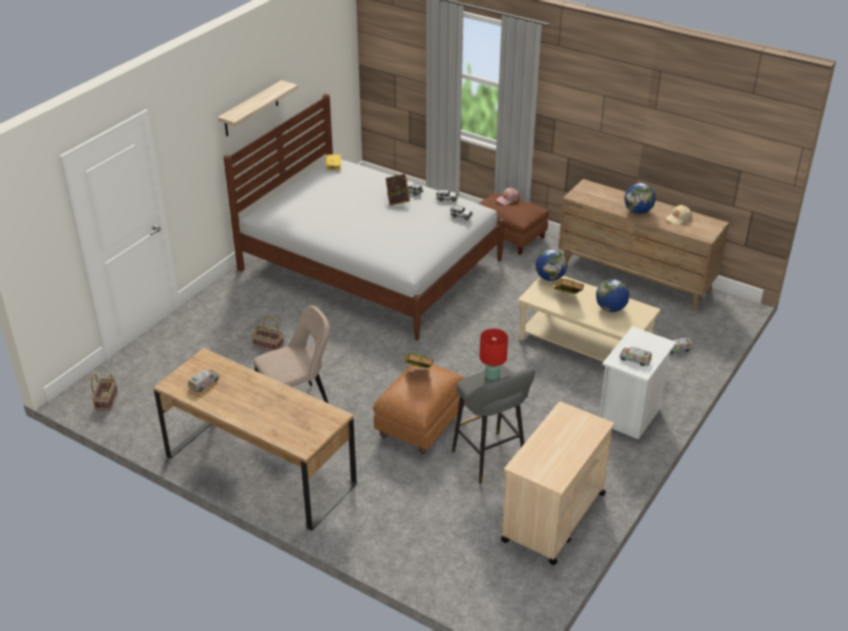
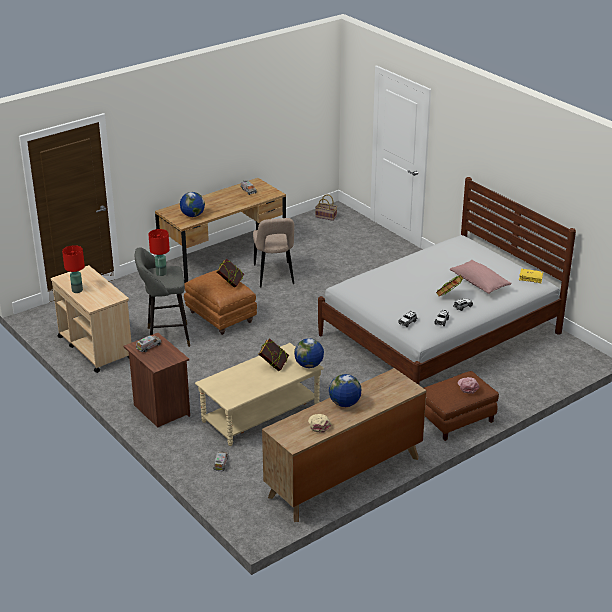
camera: 110 degrees right, 5 degrees down
(251, 109) = (507, 170): shelf -> none
(267, 346) = (350, 274): basket -> none
(361, 189) = (479, 283): none -> pink pillow
(575, 453) = (77, 290): none -> red table lamp
(610, 309) = (244, 383): globe -> globe (192, 215)
(630, 416) = (160, 409): white nightstand -> brown nightstand

